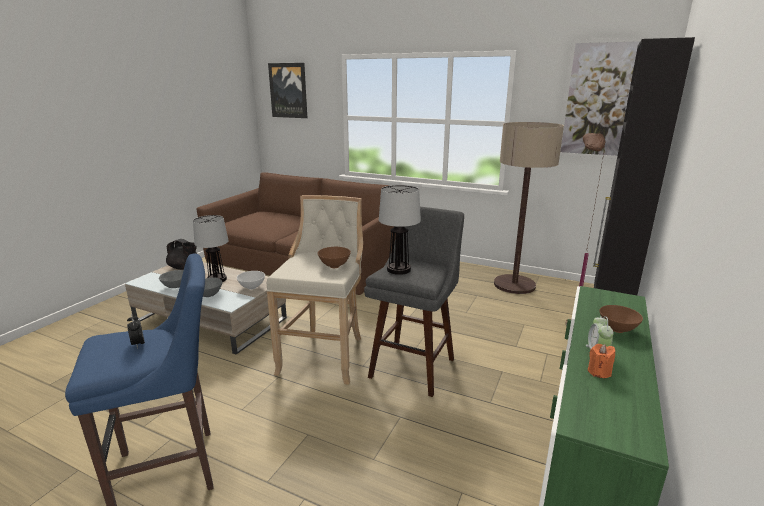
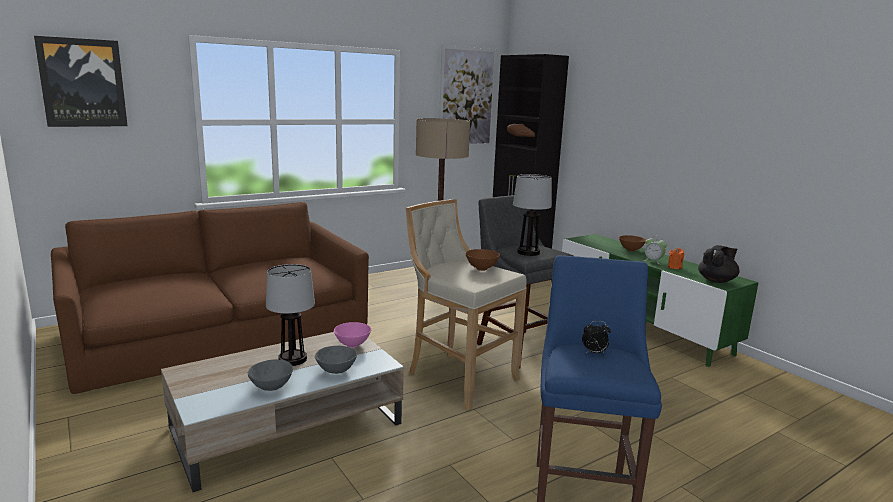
camera: 60 degrees left, 5 degrees down
(184, 268) = (206, 373): black teapot -> black teapot (717, 280)
(252, 288) = (353, 345): white bowl -> pink bowl

